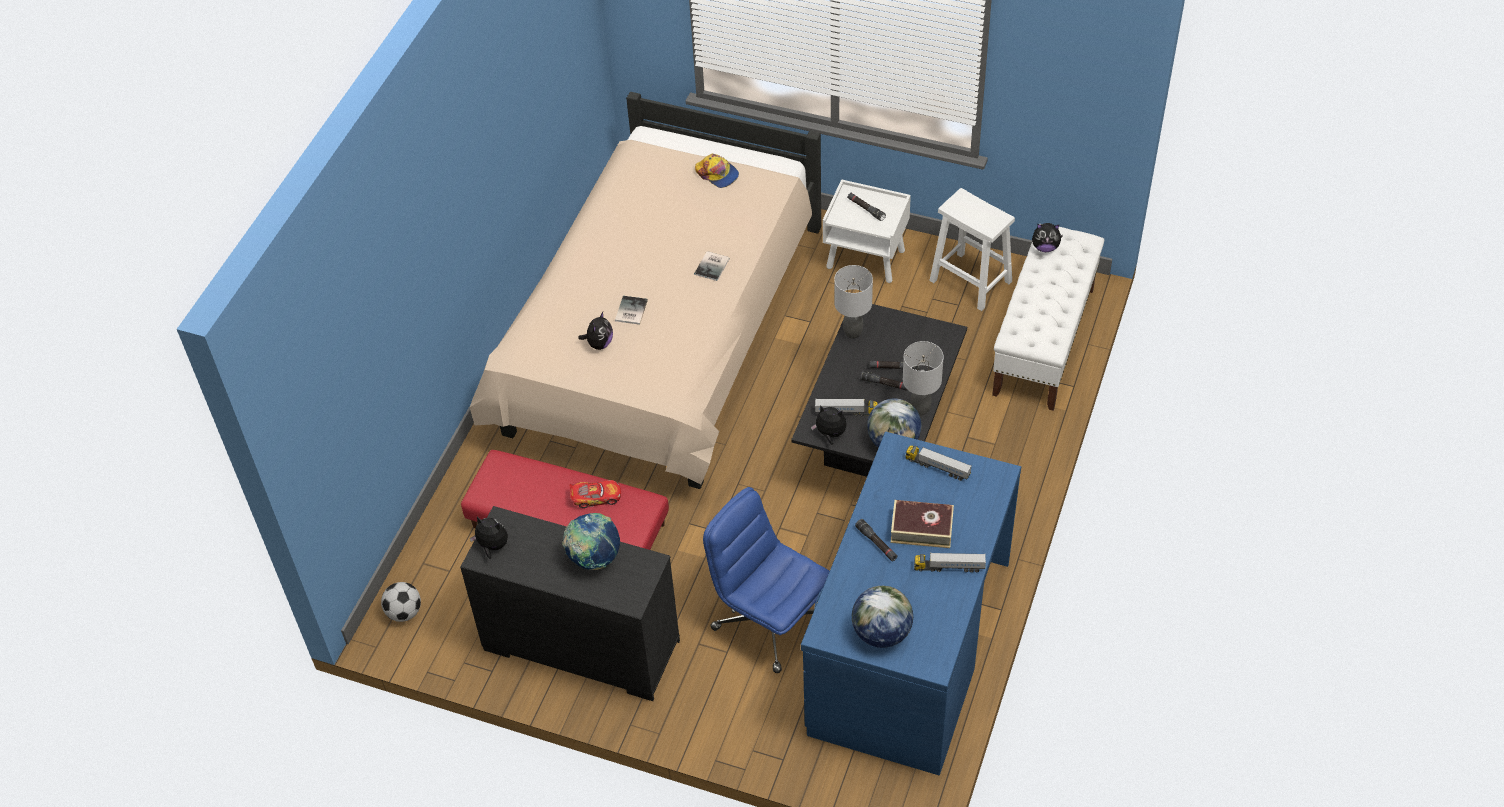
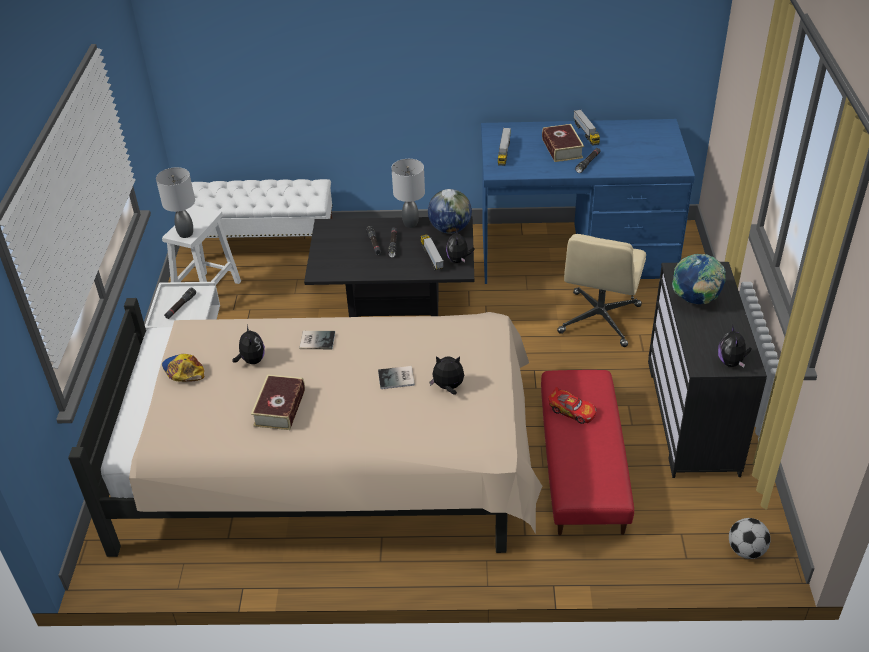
camera: 110 degrees left, 10 degrees down
(596, 497) = (572, 411): toy car -> toy car turned 150 degrees clockwise
(636, 228) = (280, 408): none -> book
(717, 174) = (183, 371): cap -> cap turned 60 degrees counterclockwise
(769, 622) = (599, 320): blue office chair -> beige office chair
(852, 333) = (344, 272): grey table lamp -> grey table lamp (186, 234)
(881, 633) = (658, 147): globe -> none
(1045, 247) = (211, 202): plush toy -> plush toy (251, 360)

